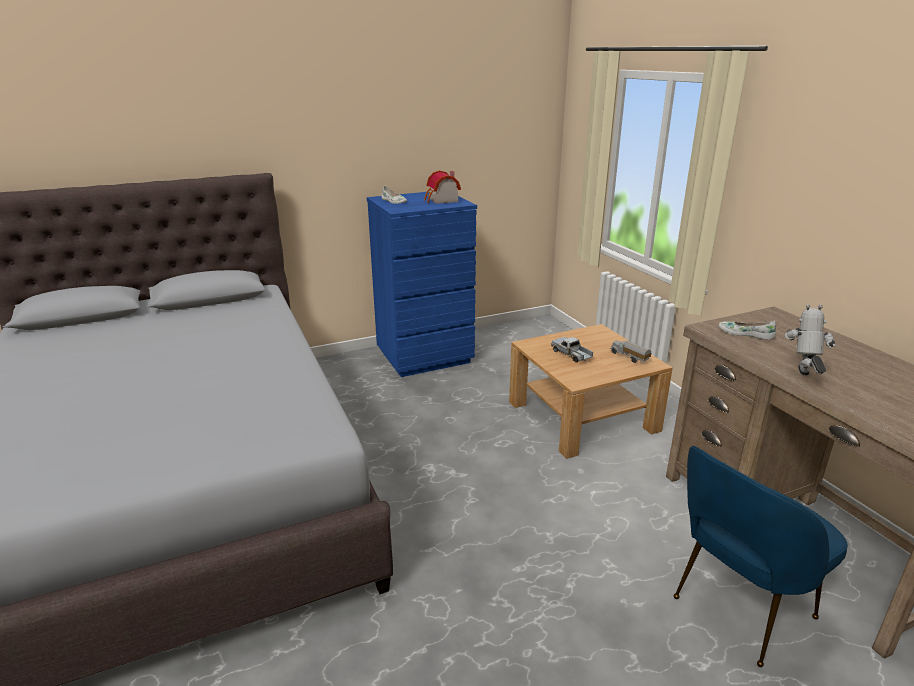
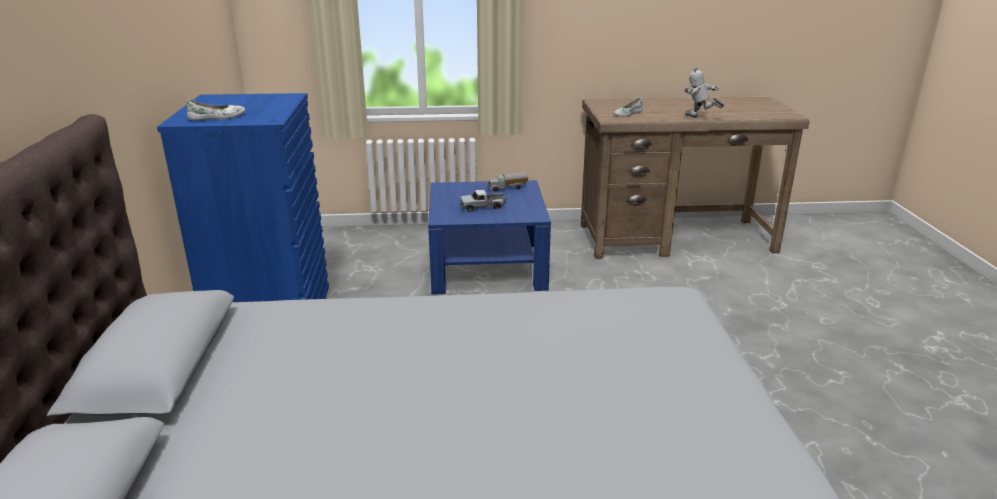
camera: 70 degrees left, 0 degrees up
(441, 200) = (257, 101): toy house -> none
(582, 416) = (487, 266): brown coffee table -> blue coffee table
(736, 613) = (741, 280): blue chair -> none

